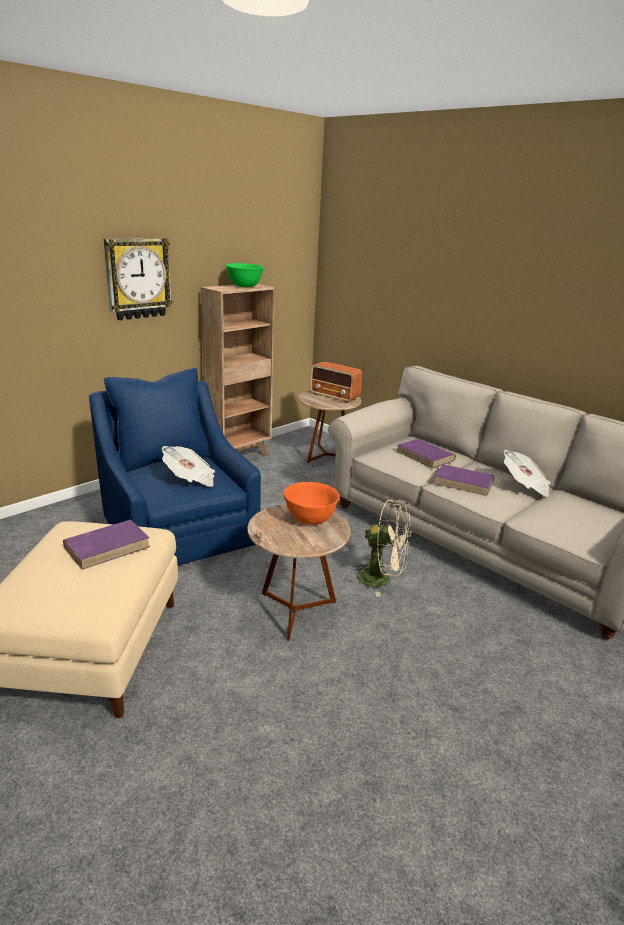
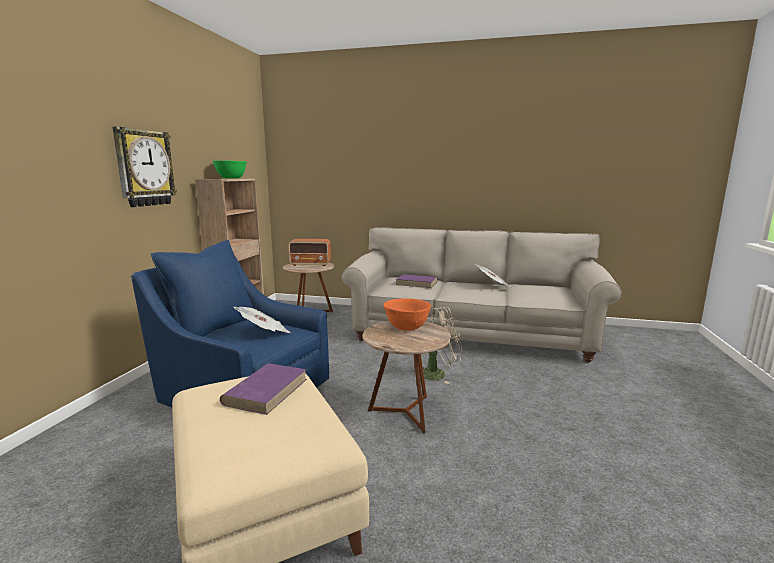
camera: 30 degrees left, 10 degrees down
(464, 482) = (458, 291): purple book -> none

